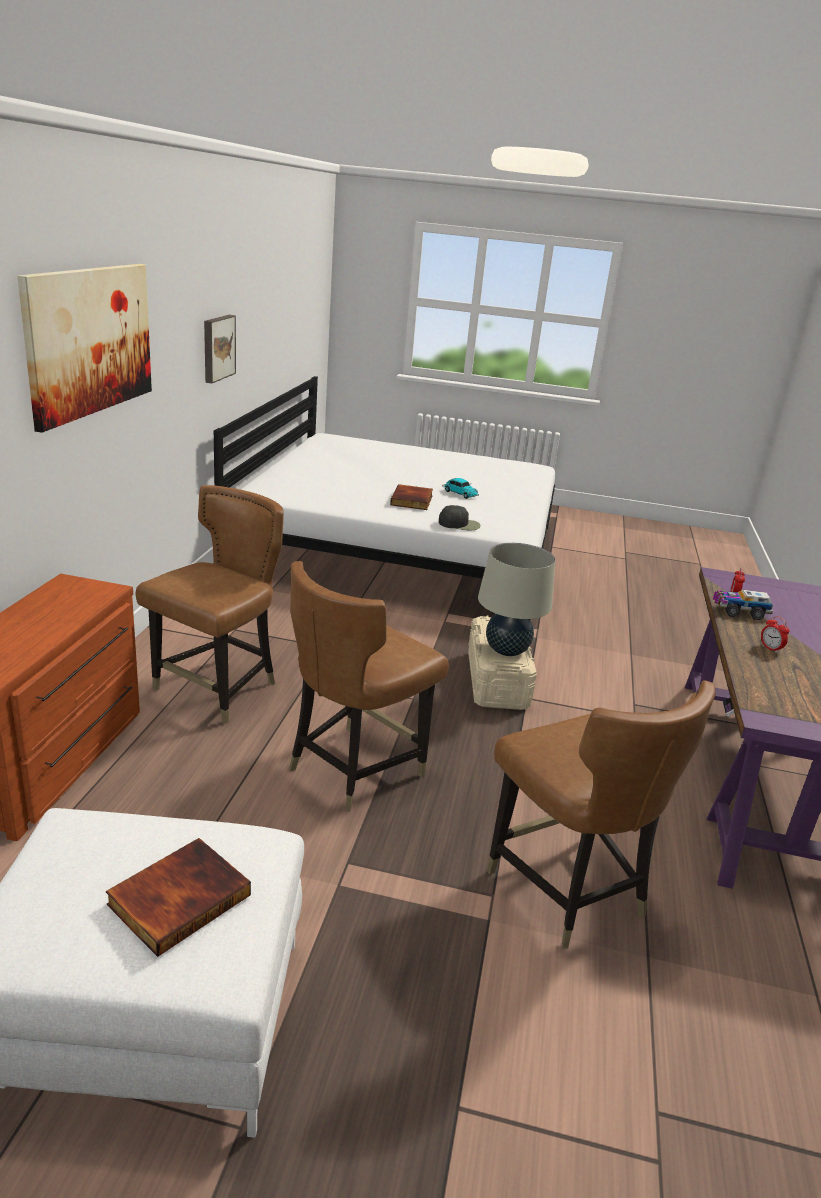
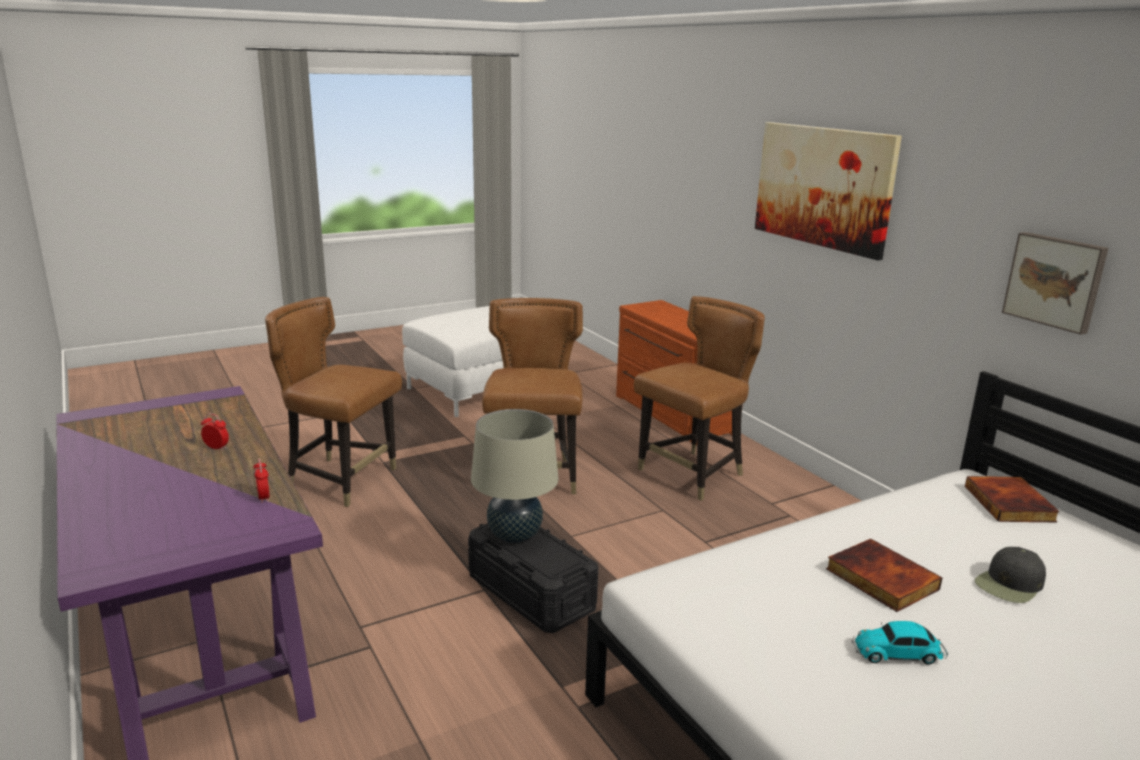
camera: 140 degrees right, 5 degrees down
(179, 897) = (460, 320): book -> book (1011, 504)
(218, 689) = (692, 474): brown chair -> brown chair turned 120 degrees counterclockwise
(460, 524) = (742, 563): black cap -> black cap (1010, 584)
(497, 680) = (531, 593): beige storage box -> black storage box
(739, 612) = (253, 478): toy truck -> none

